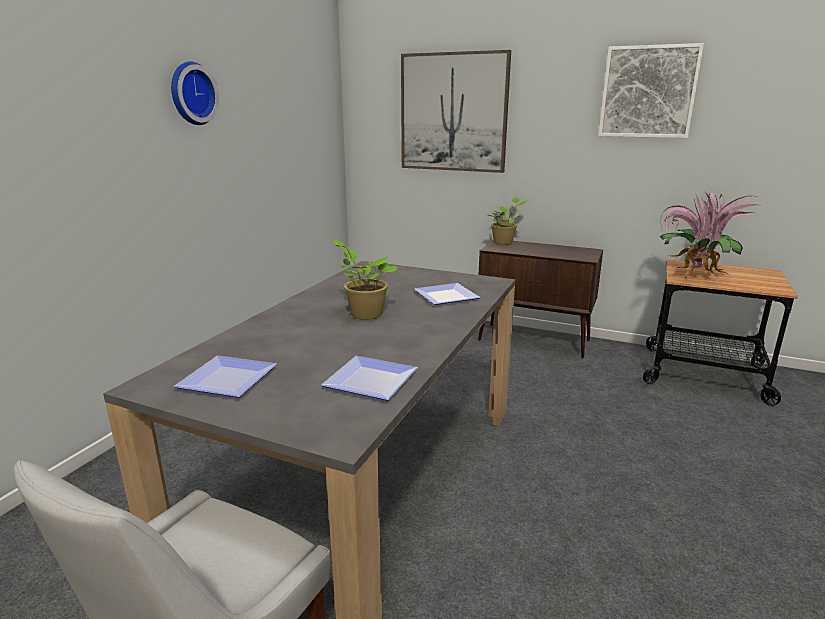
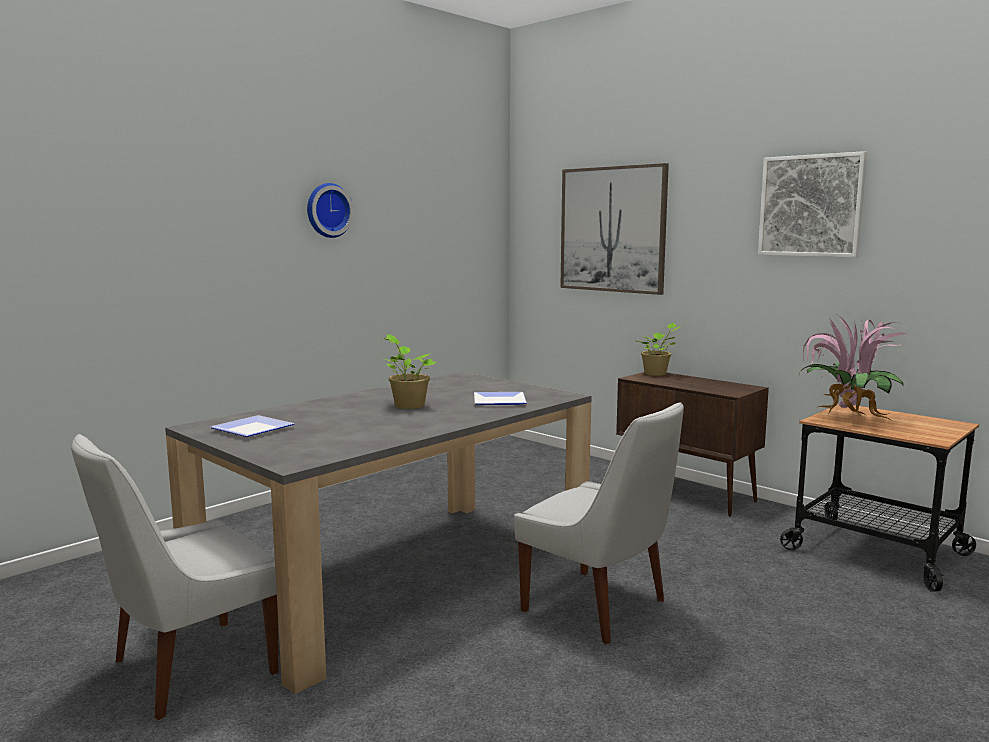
camera: 20 degrees right, 10 degrees down
(374, 380) = (357, 441): plate -> none
(564, 477) = (599, 607): none -> white chair

